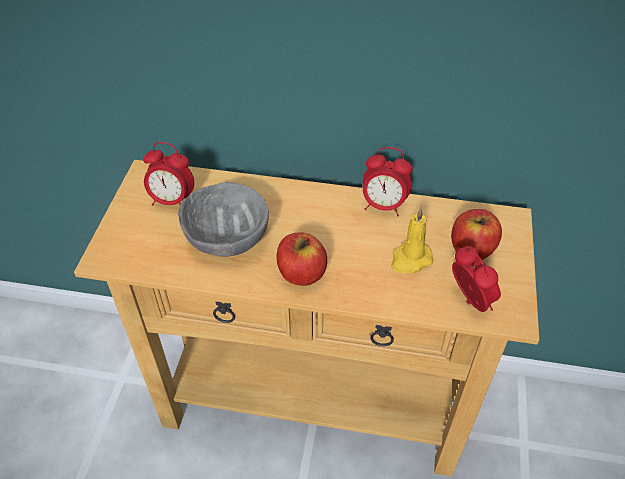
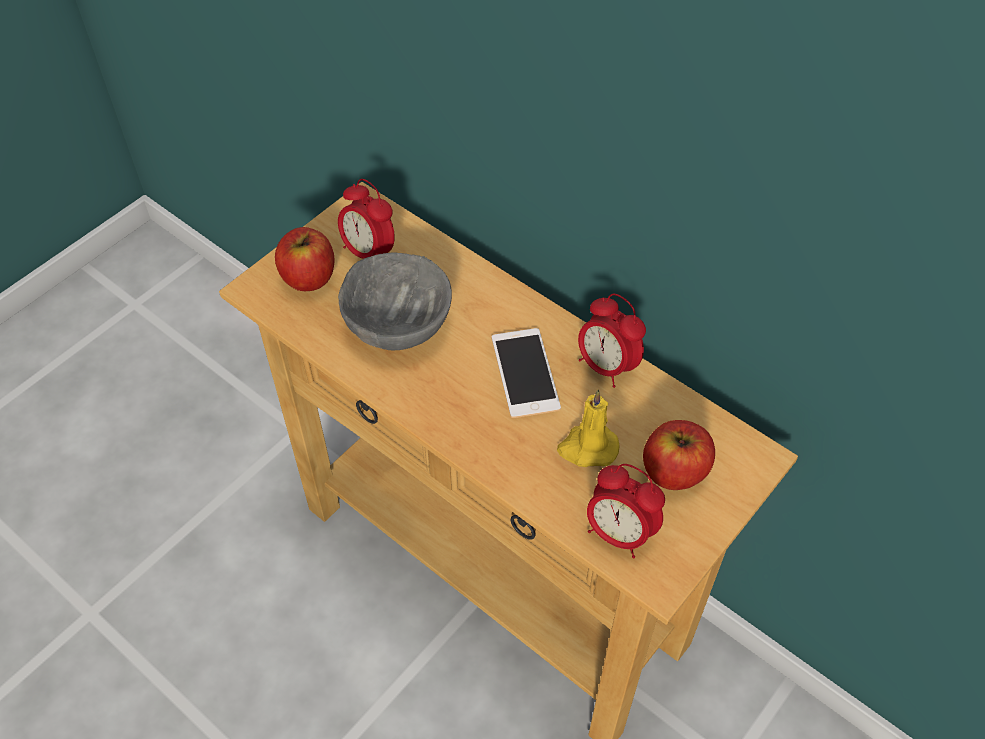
camera: 30 degrees right, 5 degrees up
(301, 273) = (449, 404): apple -> apple (308, 277)
(336, 232) = (525, 373): none -> phone
(470, 301) = (619, 533): alarm clock -> alarm clock turned 120 degrees clockwise

